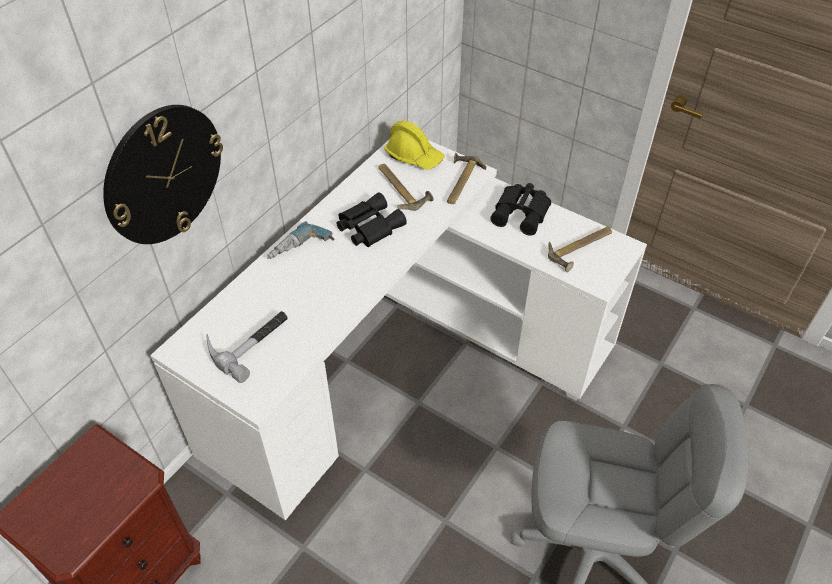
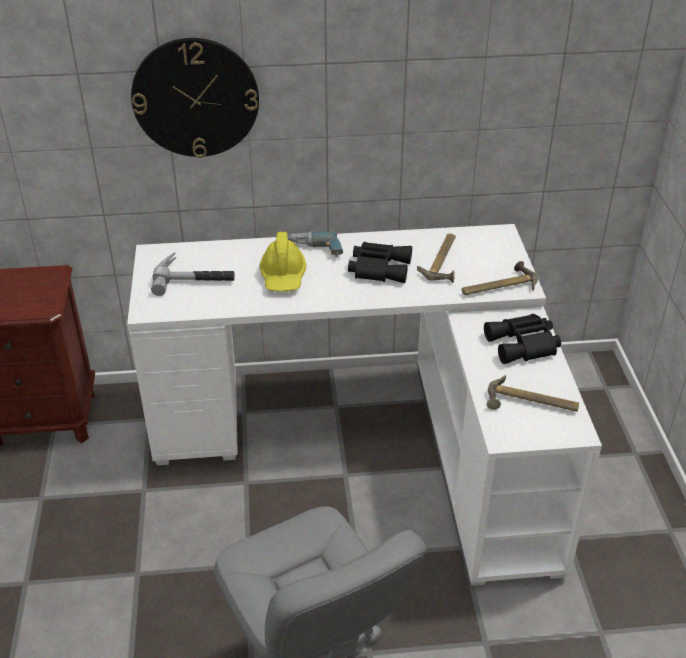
camera: 50 degrees right, 10 degrees down
(414, 156) = (491, 247): yellow hard hat -> yellow hard hat (283, 276)

